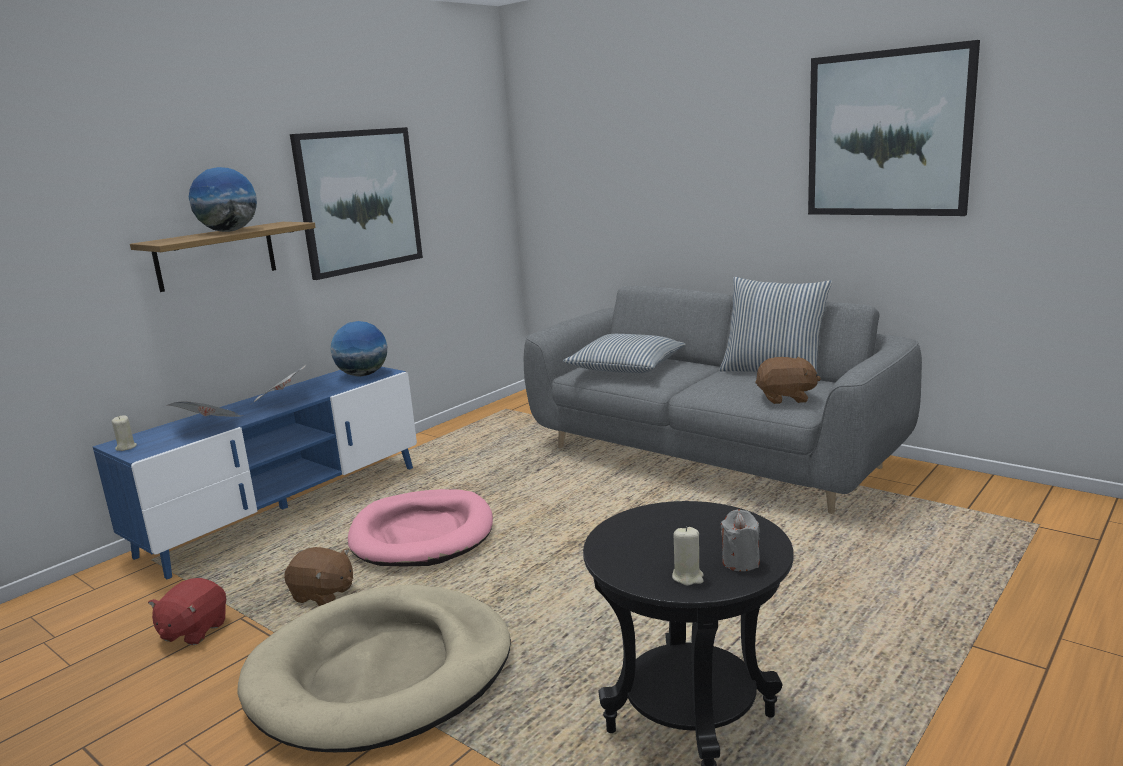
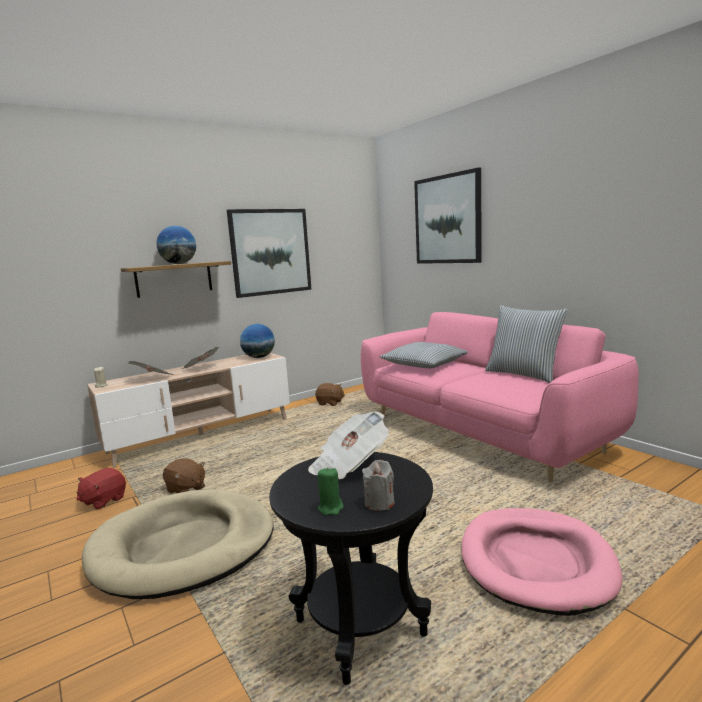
camera: 15 degrees right, 5 degrees down
(285, 509) = (201, 435): blue tv stand -> beige tv stand
(422, 534) = (266, 460): pink dog bed -> pink dog bed (536, 562)
(663, 522) = (349, 465): none -> newspaper
(688, 577) = (331, 508): beige candle -> green candle
(711, 457) = (479, 432): grey sofa -> pink sofa
(786, 398) = (520, 391): brown plush toy -> brown plush toy (330, 403)
(888, 134) = (617, 201): picture -> picture (447, 219)

